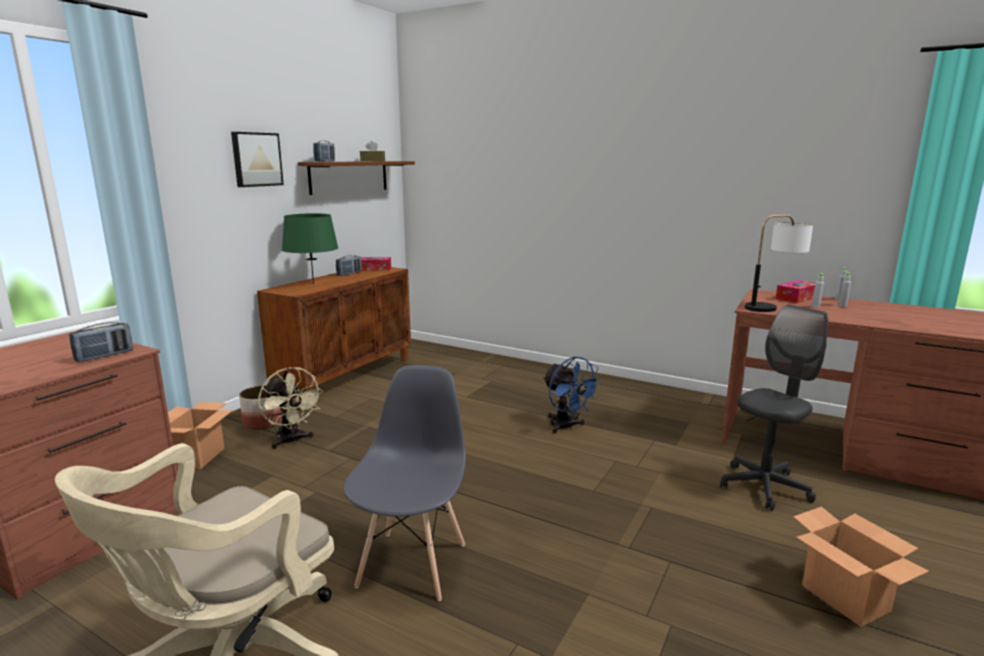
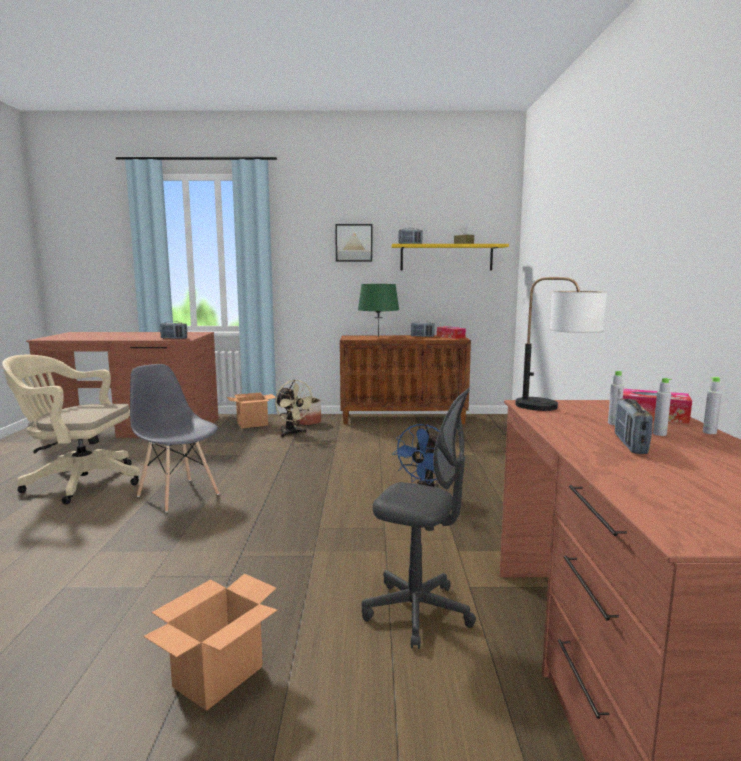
camera: 60 degrees right, 5 degrees down
(291, 441) = (292, 434): beige fan -> beige fan turned 60 degrees counterclockwise
(349, 176) = (446, 257): brown shelf -> yellow shelf
(413, 564) = (178, 495): grey chair -> grey chair turned 120 degrees counterclockwise
(867, 314) = (630, 444): none -> radio

